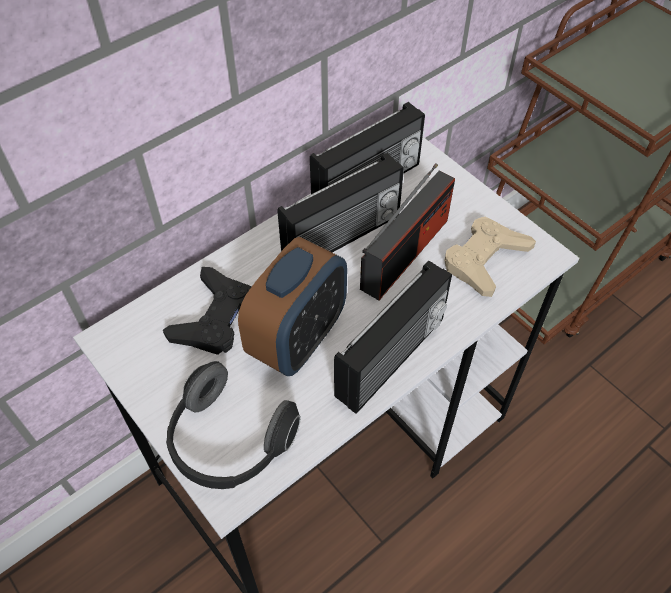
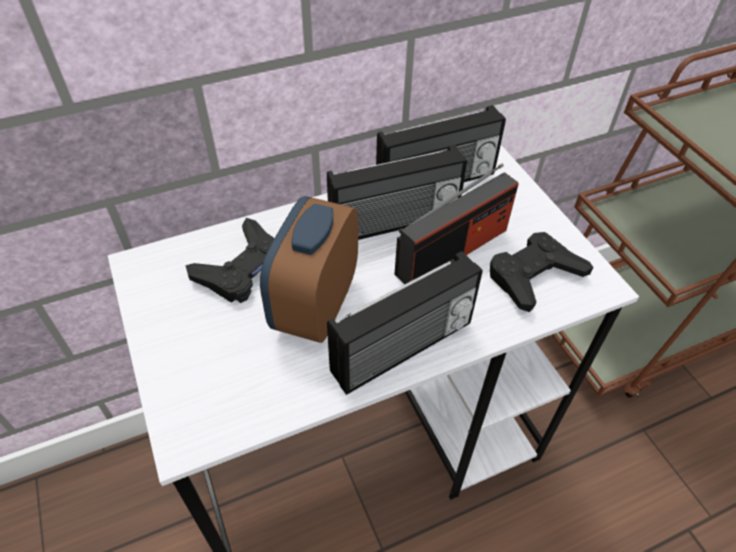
camera: 15 degrees right, 5 degrees down
(229, 442) = (207, 389): headphones -> none
(298, 338) = (315, 306): alarm clock -> alarm clock turned 150 degrees clockwise
(484, 260) = (534, 275): beige game controller -> black game controller

